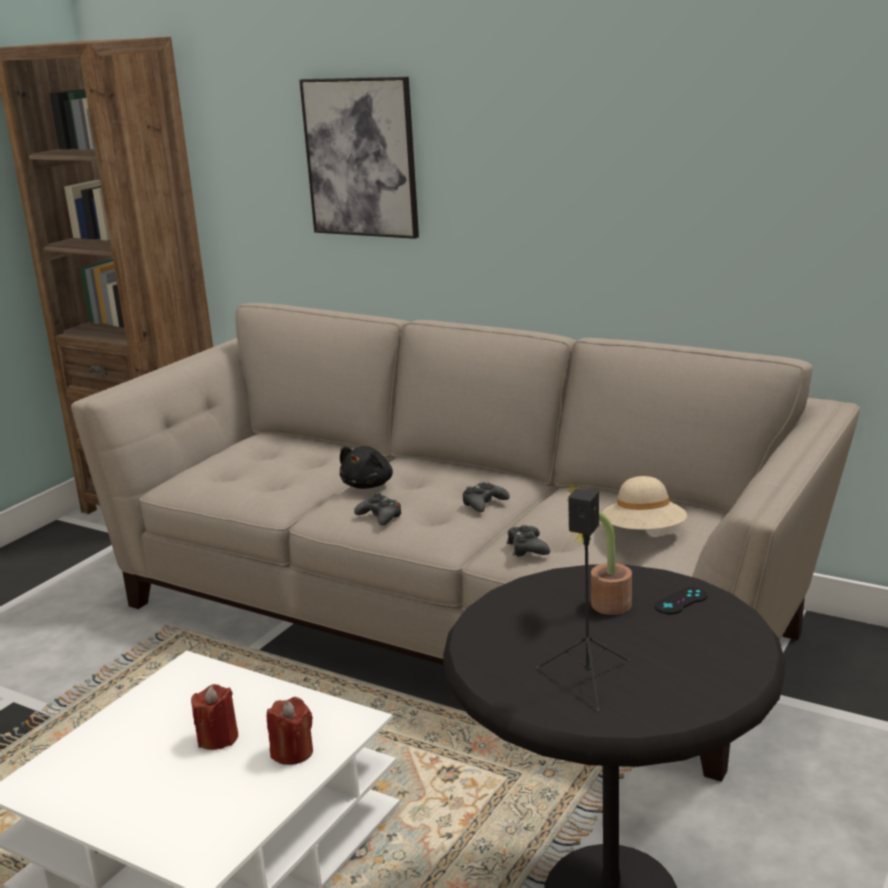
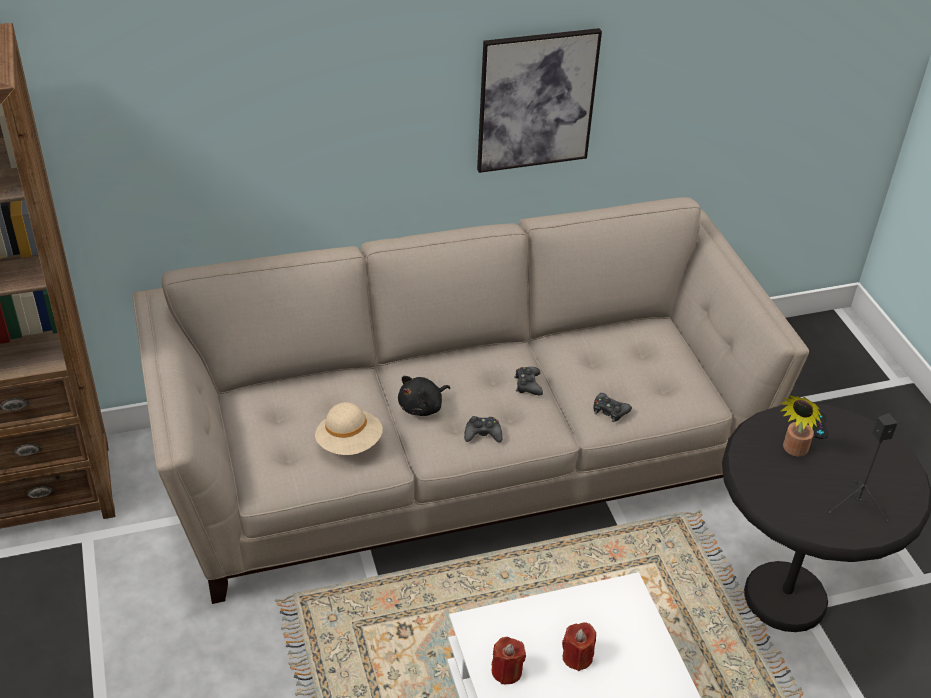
camera: 50 degrees left, 20 degrees up
(292, 752) = (629, 634): red candle -> red candle (506, 671)
(361, 157) = (272, 109): picture -> picture (536, 100)
(368, 485) = (422, 407): black plush toy -> black plush toy turned 75 degrees clockwise
(644, 533) = (650, 361): beige hat -> beige hat (349, 443)

